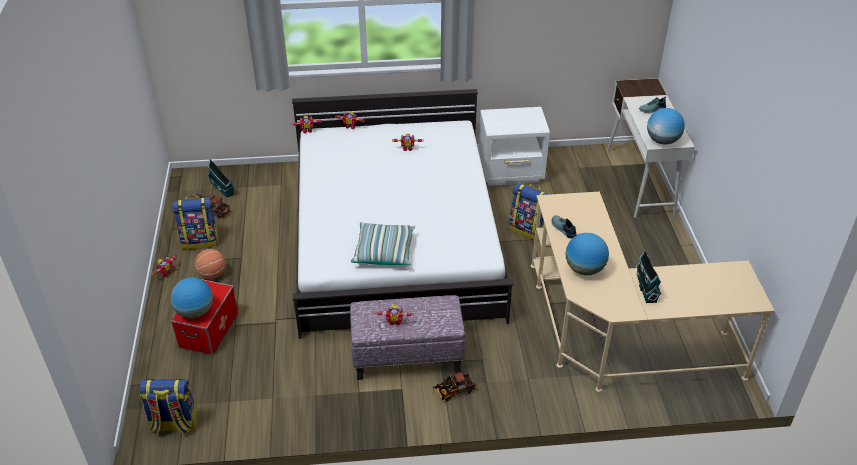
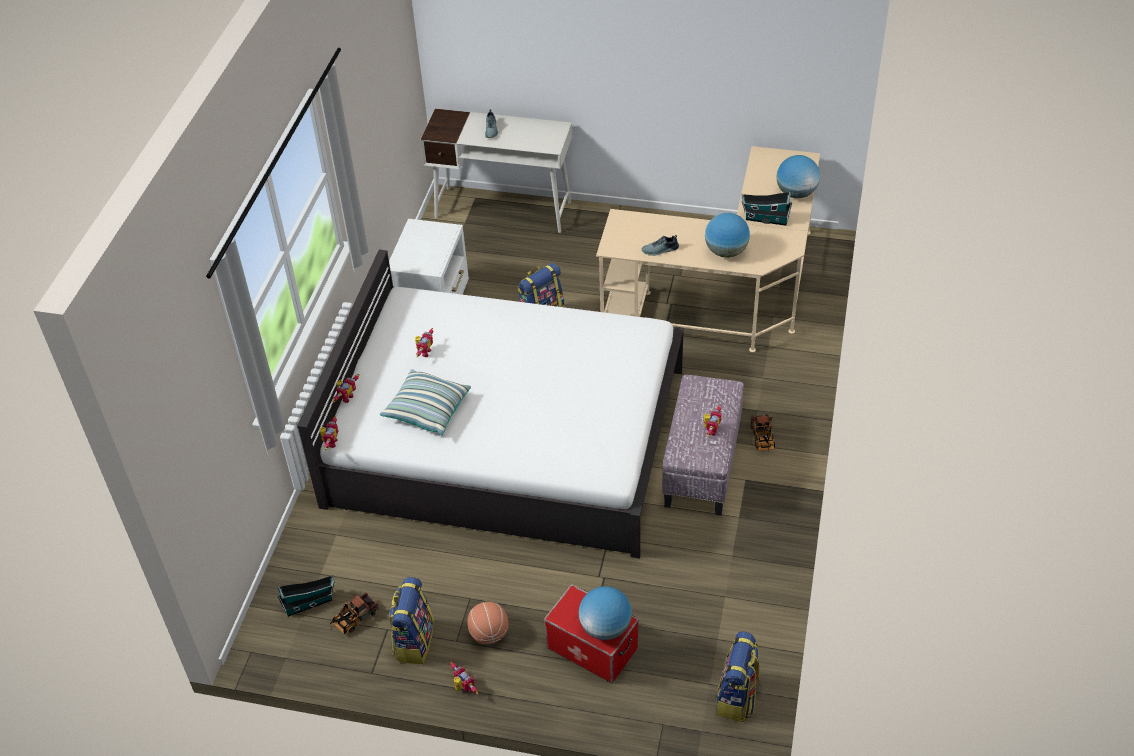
camera: 70 degrees left, 5 degrees up
(384, 251) = (610, 410): pillow -> pillow (427, 410)
(662, 141) = (551, 140): globe -> globe (796, 193)

